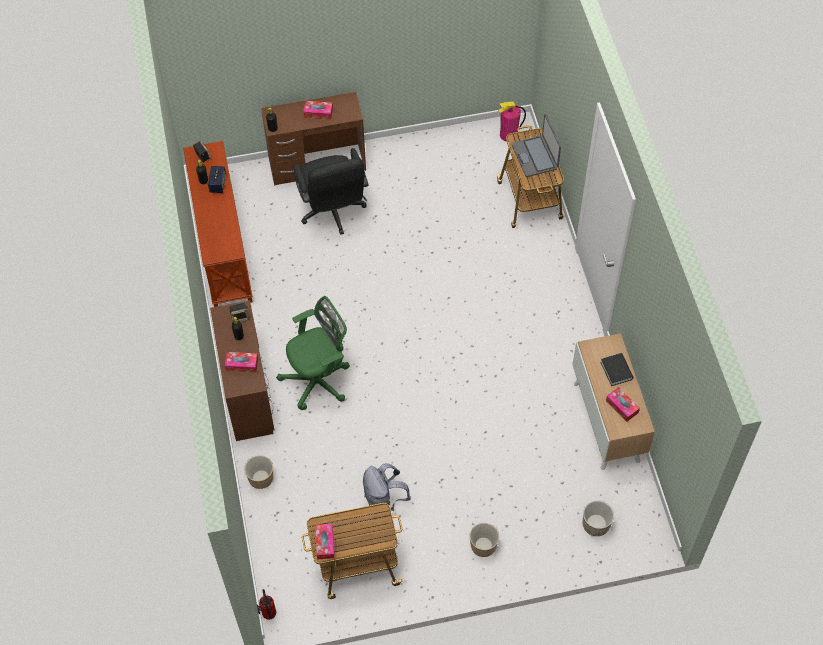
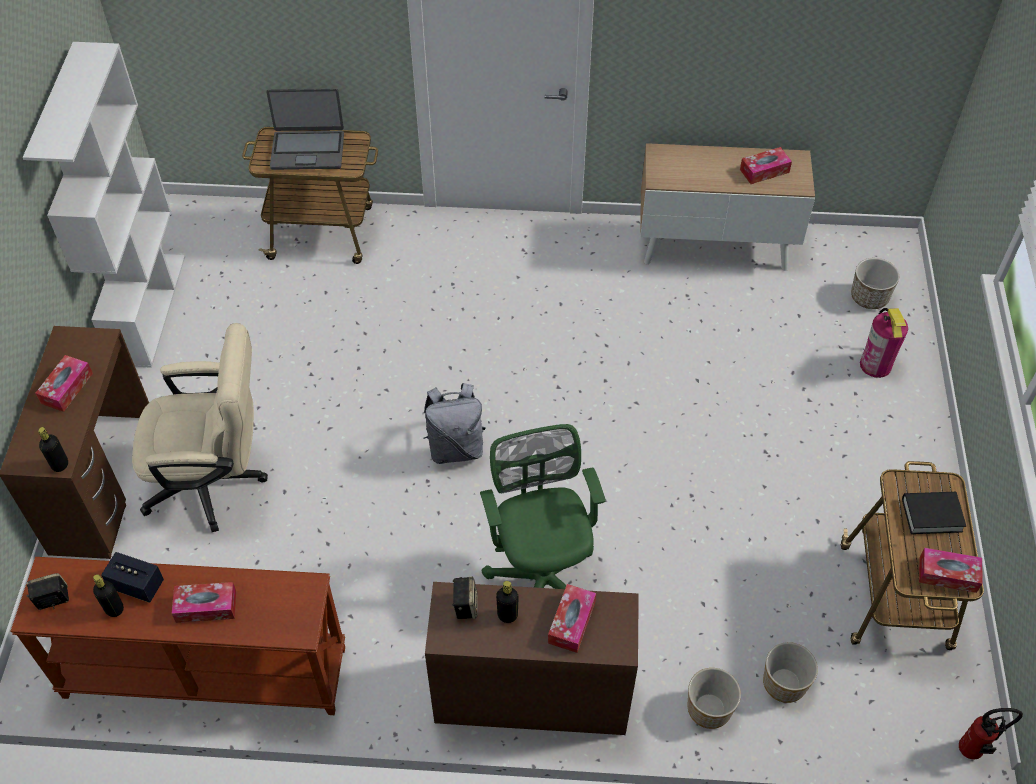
camera: 75 degrees left, 5 degrees down
(214, 215) = (206, 607): none -> tissue box
(333, 212) = (215, 482): black office chair -> beige office chair
(384, 501) = (788, 534): grey backpack -> grey backpack (455, 447)
(439, 139) = (148, 308): none -> white bookcase
(483, 545) = (883, 427): planter -> planter (784, 682)
(509, 134) = (190, 226): fire extinguisher -> fire extinguisher (876, 365)
(616, 371) = (706, 162): black book -> black book (931, 515)

